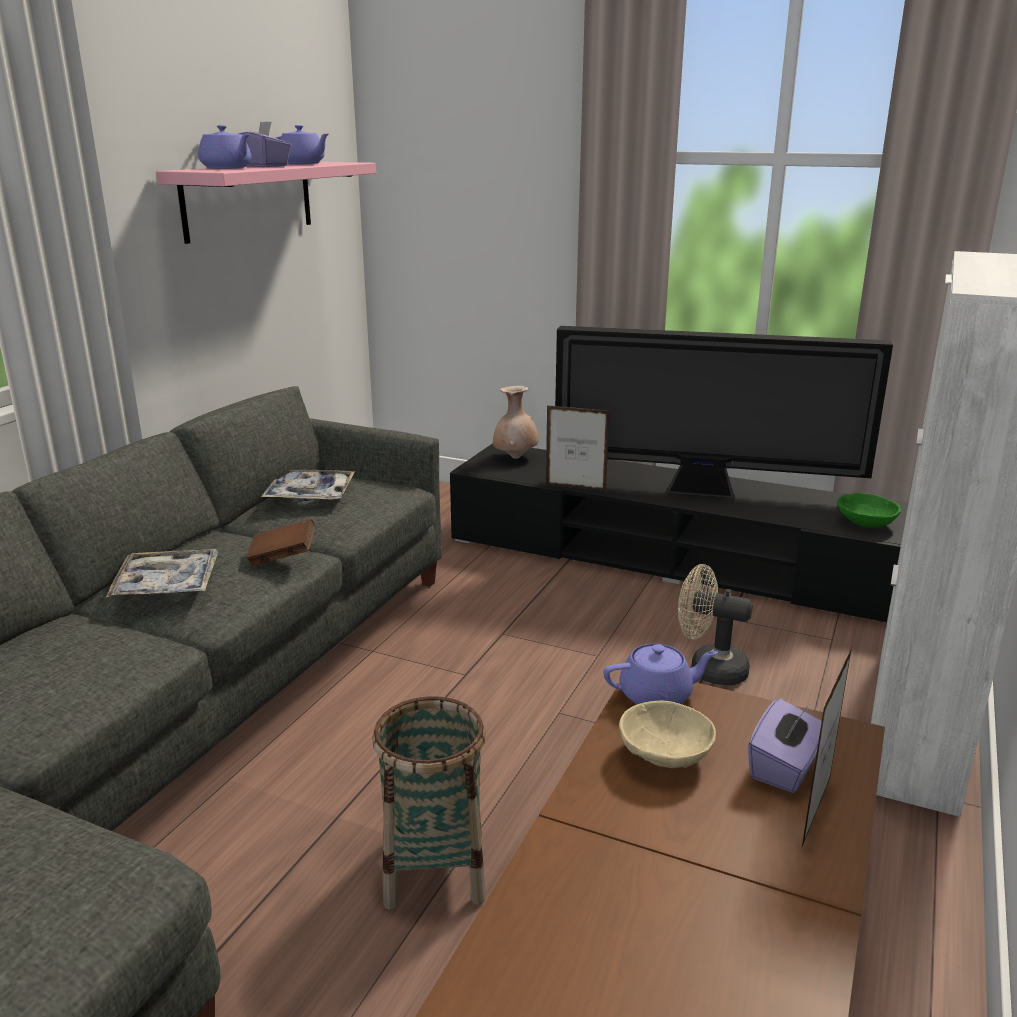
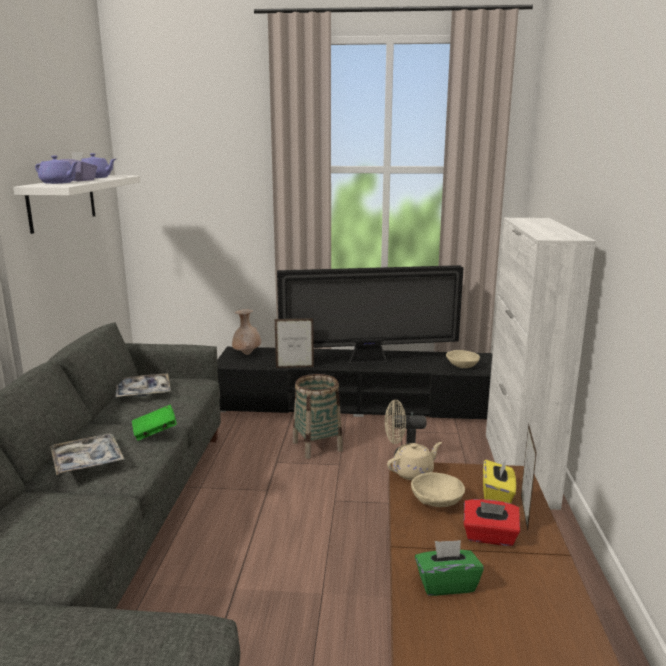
camera: 20 degrees left, 5 degrees down
(248, 199) = (62, 202): pink shelf -> white shelf
(282, 558) = (155, 432): brown book -> green book
(435, 869) = (311, 602): basket -> basket (317, 446)
(590, 906) = (446, 584): none -> green tissue box
(657, 695) = (413, 472): purple teapot -> beige teapot
(722, 840) = (489, 537): none -> red tissue box
(785, 767) = (497, 495): purple tissue box -> yellow tissue box
(864, 524) = (461, 366): green bowl -> beige bowl

